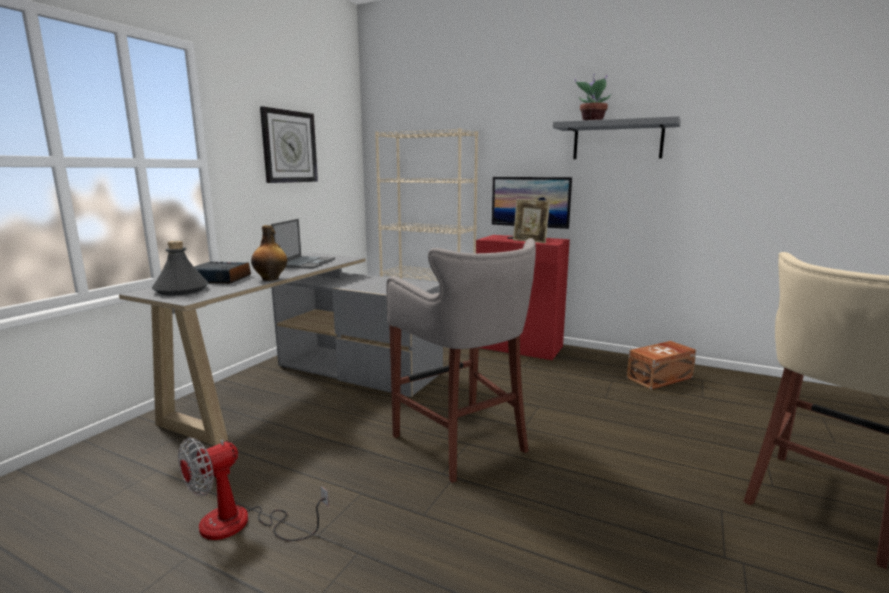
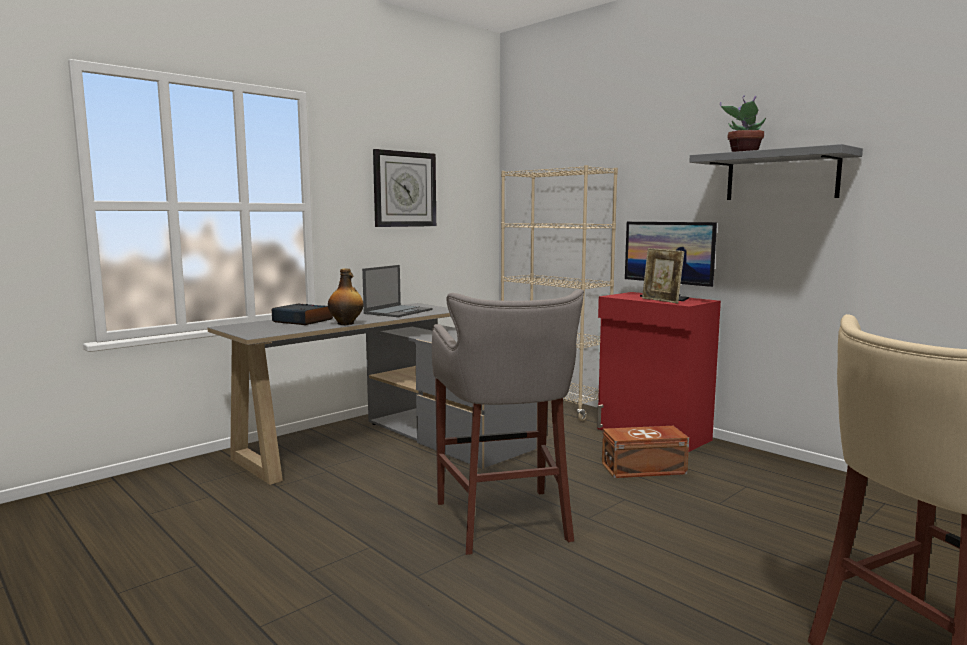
camera: 20 degrees right, 5 degrees down
(181, 290) = (258, 328): grey bottle -> none
(241, 525) = (250, 550): fan -> none
(661, 378) = (821, 493): brown storage box -> brown storage box (645, 469)

